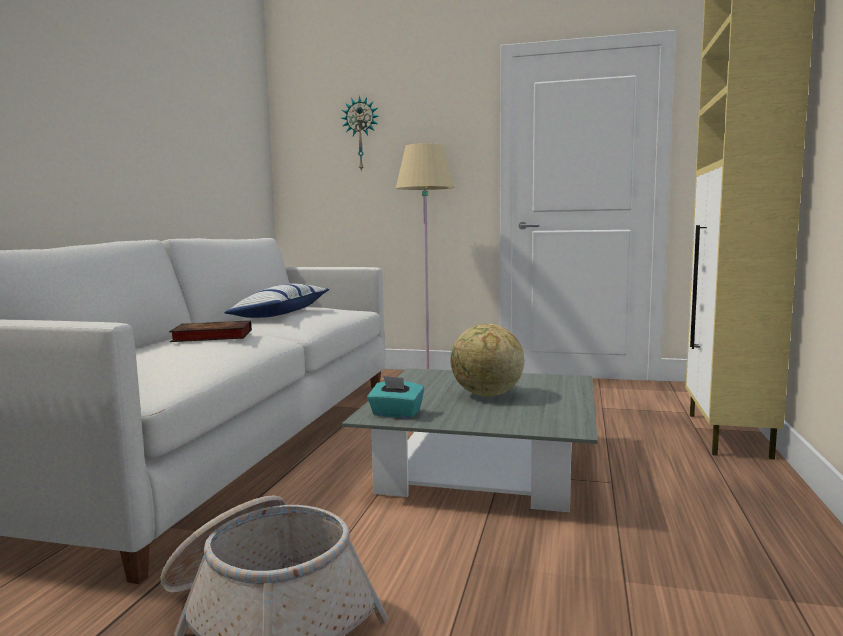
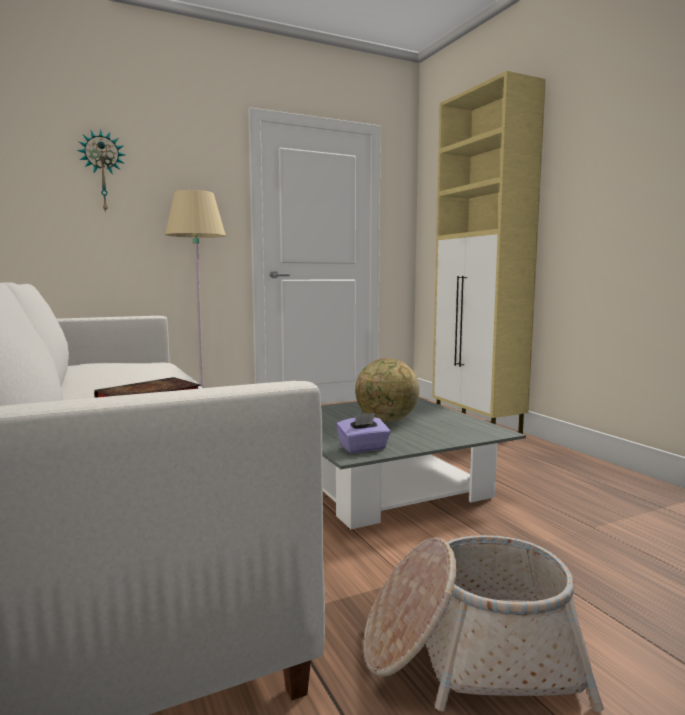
camera: 40 degrees left, 0 degrees up
(281, 314) = (118, 371): pillow -> none
(396, 414) = (363, 448): turquoise tissue box -> purple tissue box

